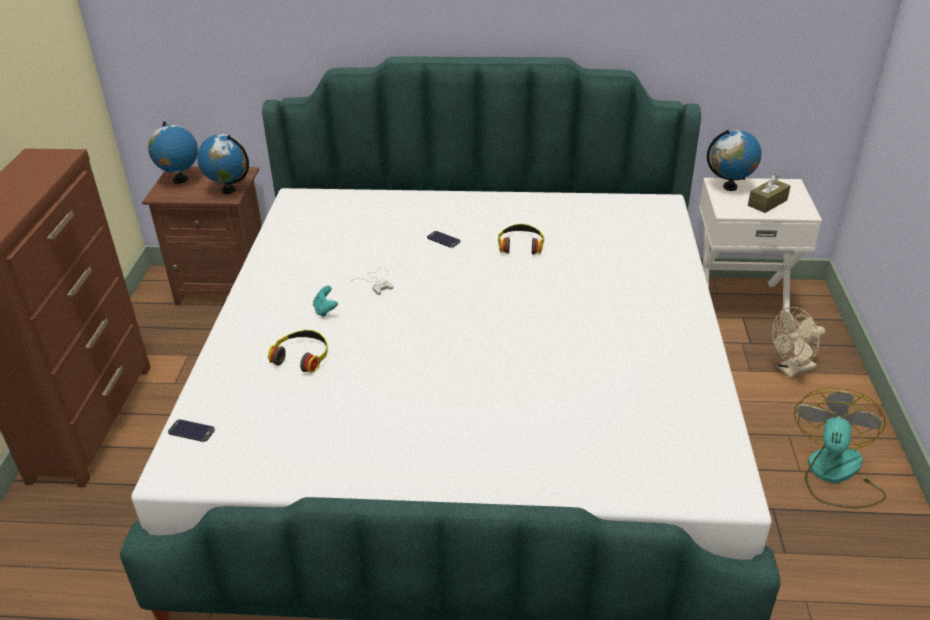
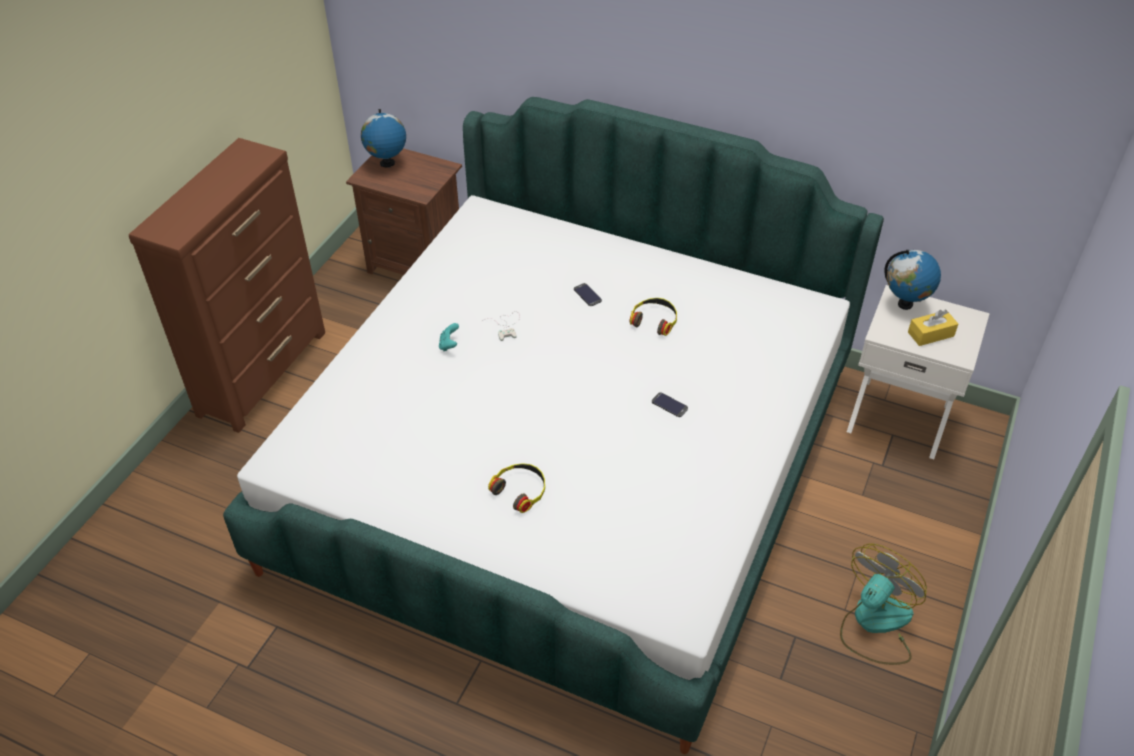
camera: 20 degrees right, 10 degrees up
(191, 431) = (298, 432): phone -> phone (669, 405)
(228, 190) = (424, 186): globe -> none
(302, 356) = (410, 386): headphones -> headphones (520, 490)
(767, 203) = (930, 334): brown tissue box -> yellow tissue box
(791, 370) = (904, 507): beige fan -> none

